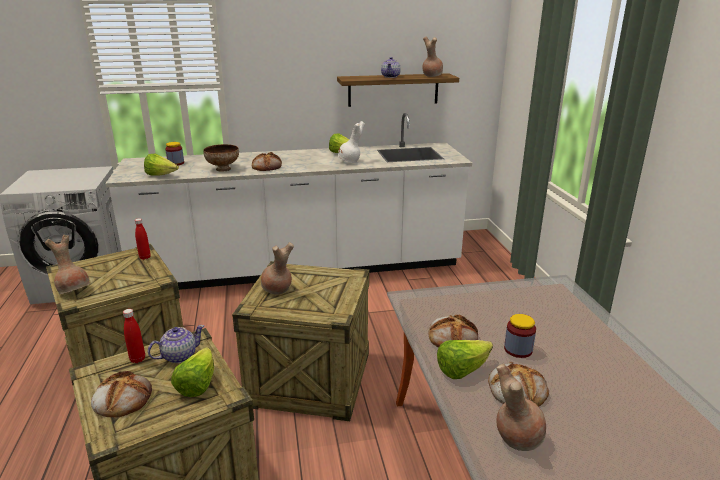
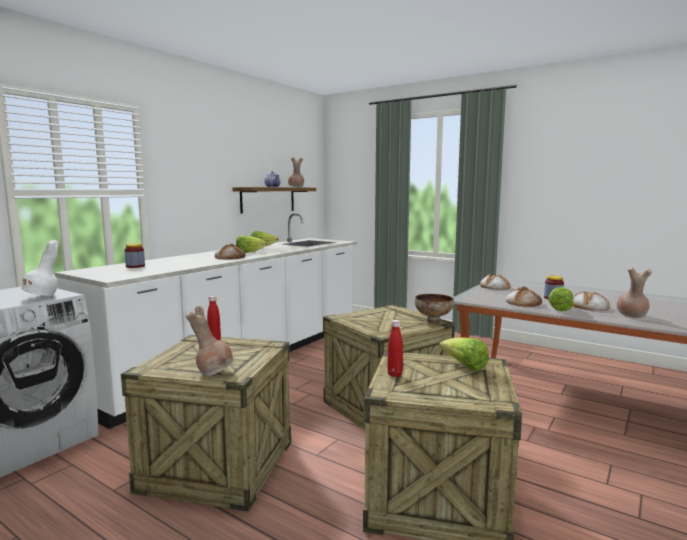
camera: 45 degrees left, 15 degrees down
(122, 398) = (444, 390): bread -> bread (494, 287)
(161, 175) = (151, 272): lettuce -> lettuce (249, 253)
(179, 356) = (413, 363): teapot -> none
(223, 169) = (197, 262): bowl -> bowl (432, 320)
(277, 290) = (372, 324): brown vase -> none
(350, 162) = (284, 249): white vase -> white vase (42, 296)

